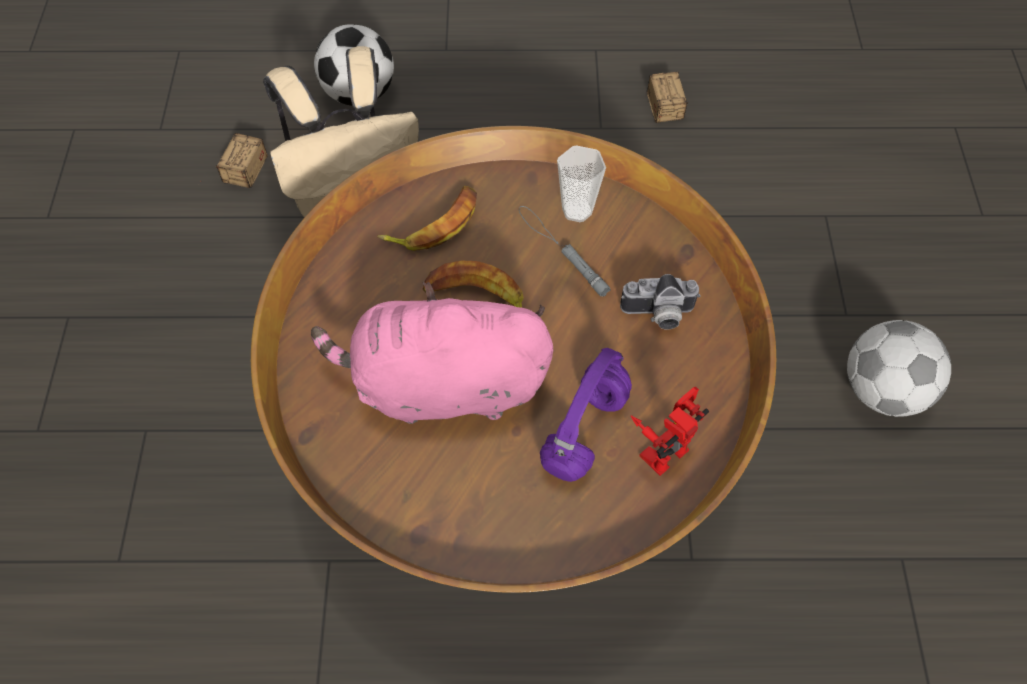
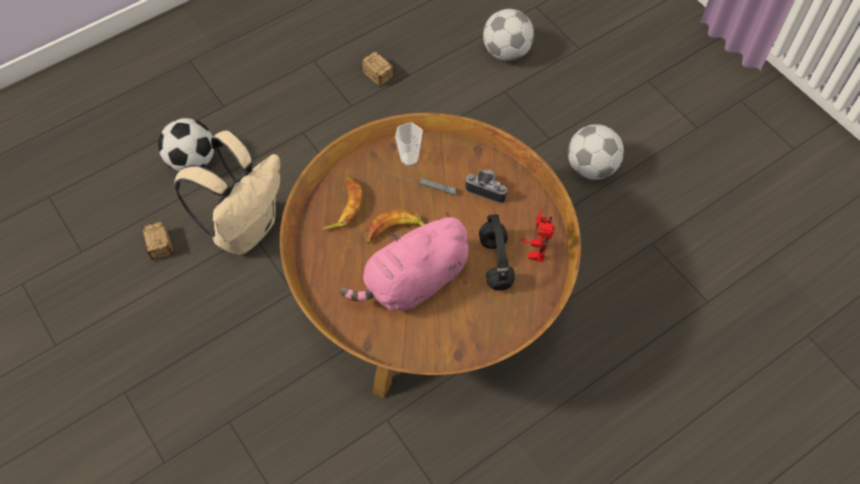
camera: 35 degrees left, 0 degrees up
(585, 433) = (496, 263): purple headphones -> black headphones
(658, 315) = (487, 189): camera -> camera turned 120 degrees counterclockwise
(867, 166) = (506, 52): none -> football

